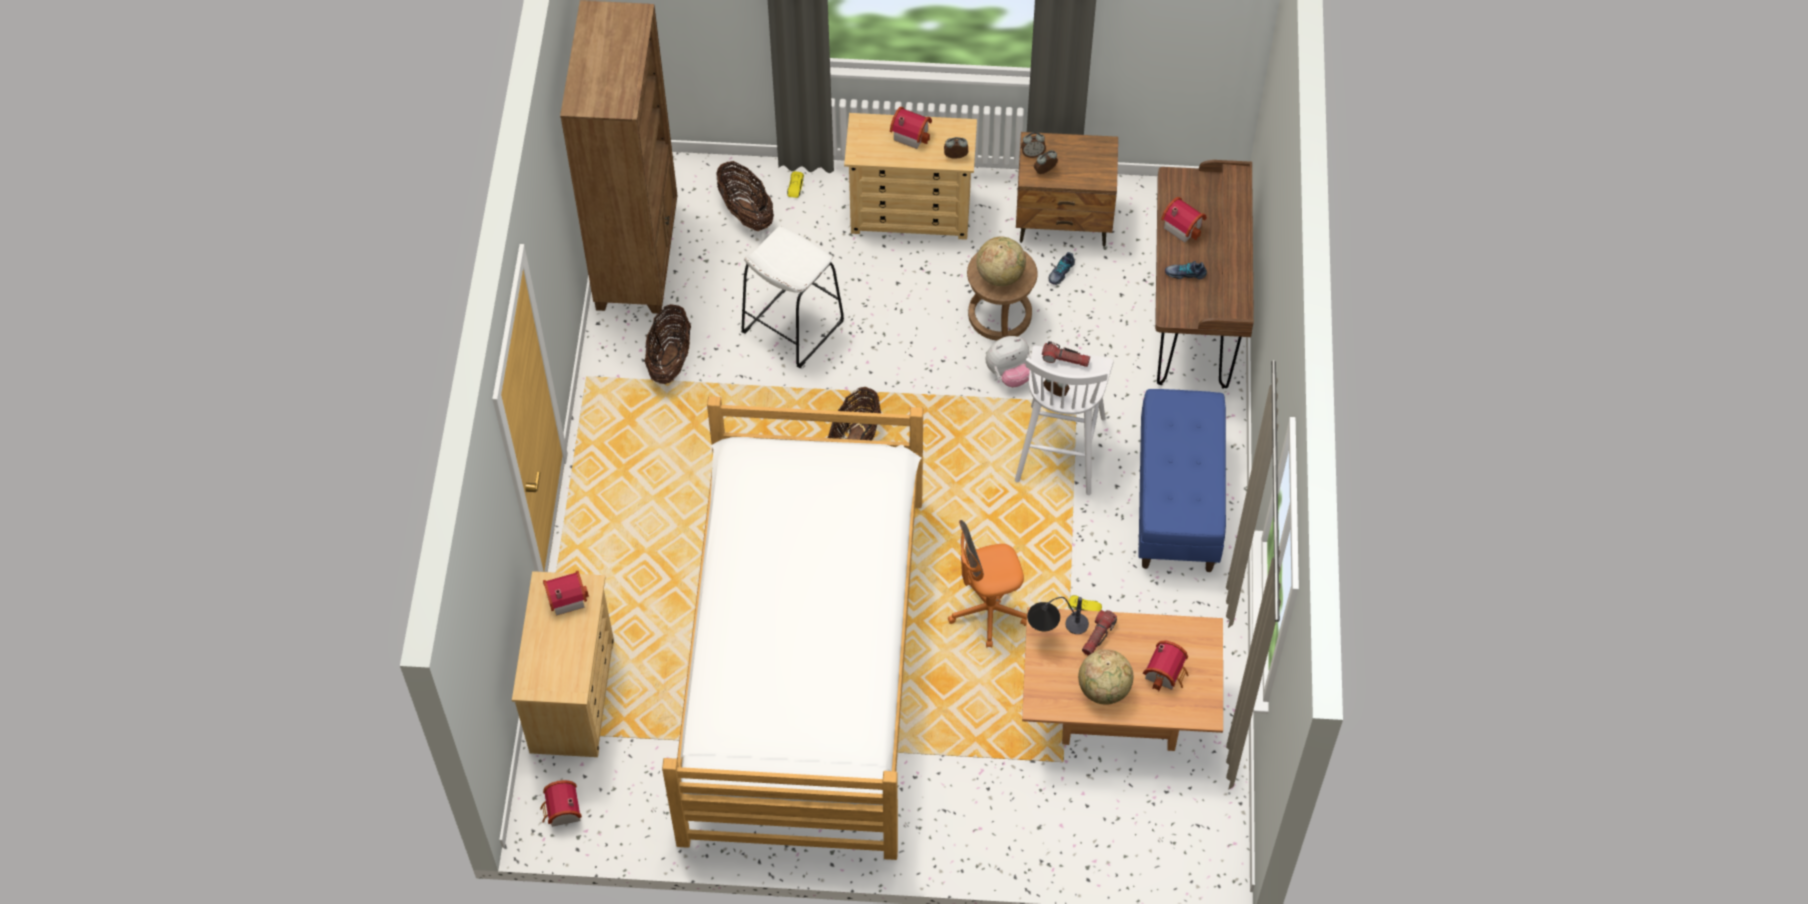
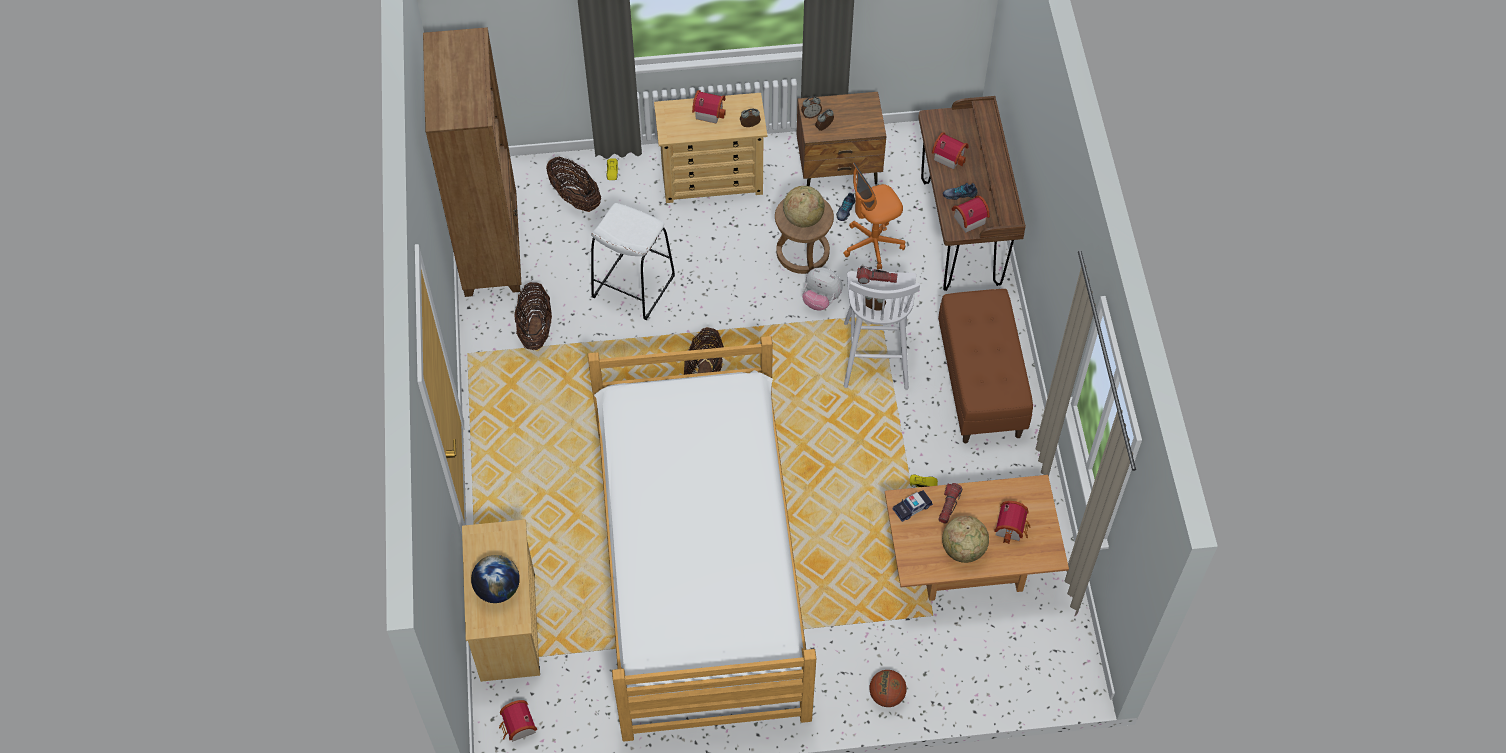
camera: 10 degrees left, 0 degrees up
(558, 649) = (497, 589): none -> globe
(565, 597) = (494, 543): toy house -> toy house (967, 219)
(988, 612) = (844, 499): orange office chair -> orange office chair (872, 244)
(989, 844) = (886, 695): none -> basketball
(1009, 374) = (820, 299): plush toy -> plush toy turned 60 degrees clockwise
(1055, 632) = (912, 507): table lamp -> toy car
(1178, 501) = (981, 384): blue bench -> brown bench

